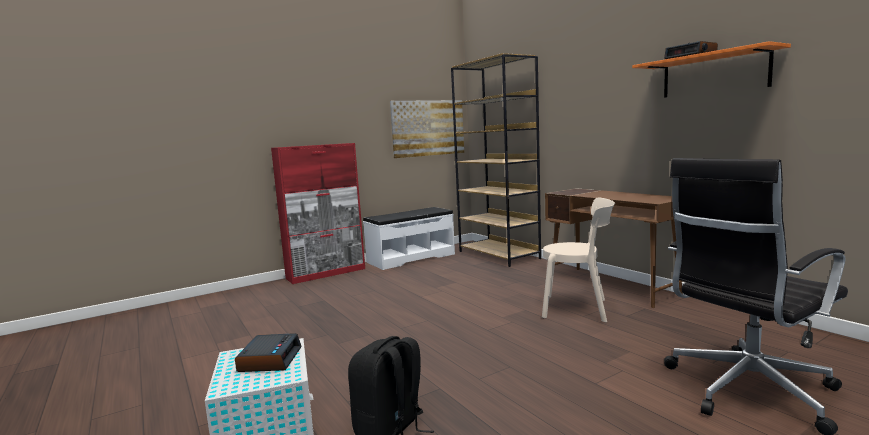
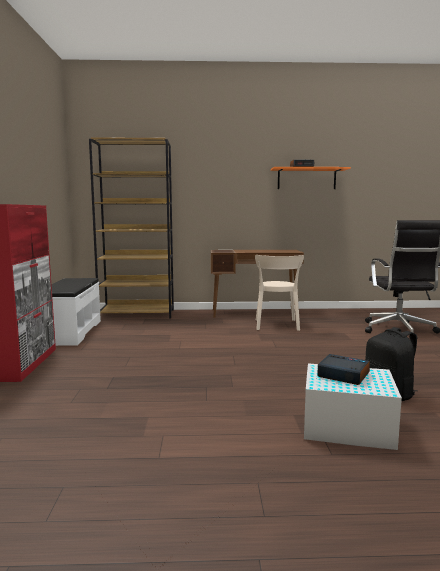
camera: 60 degrees left, 0 degrees up
(428, 128) = (55, 195): picture -> none
(579, 308) = (276, 325): beige chair -> beige chair turned 135 degrees clockwise

